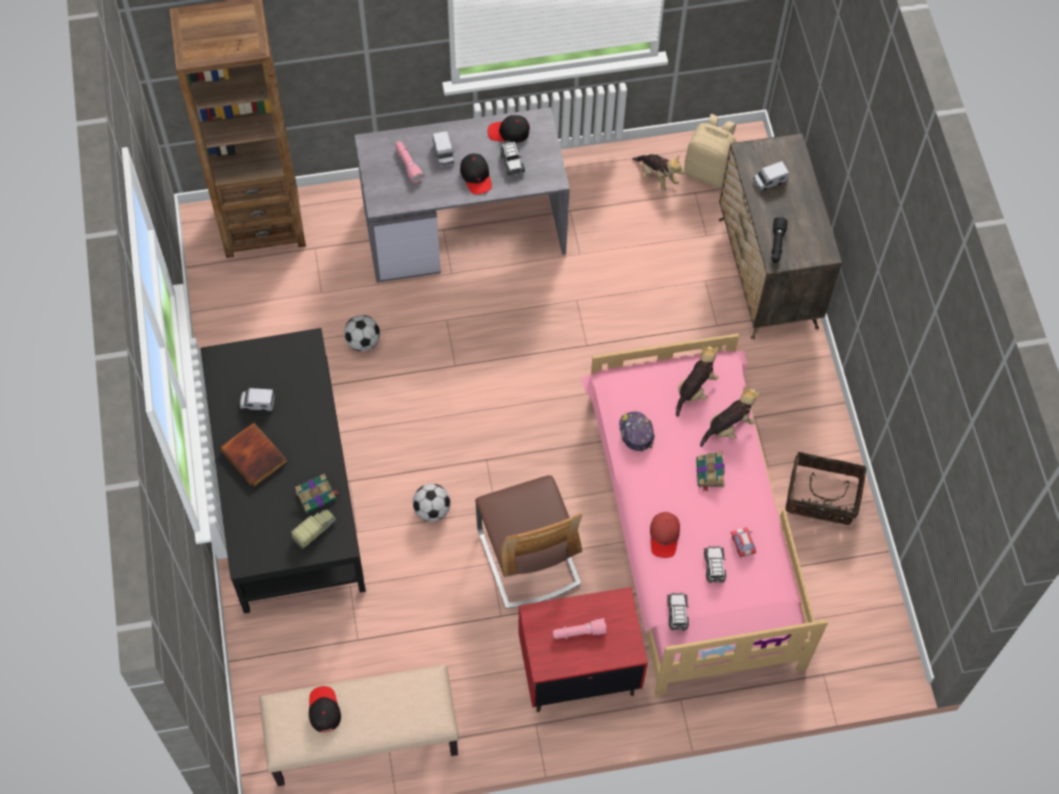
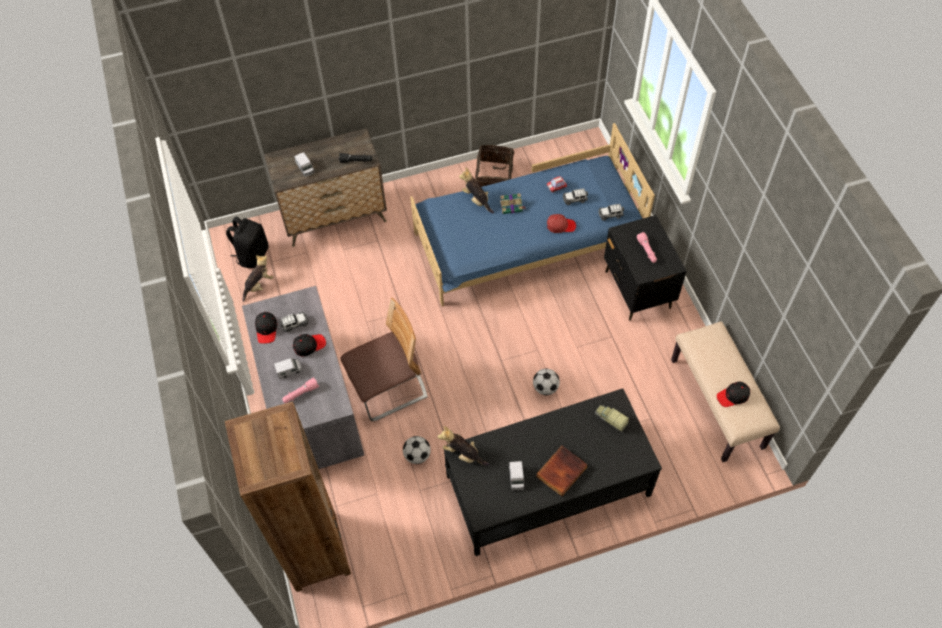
camera: 95 degrees left, 5 degrees down
(316, 495) = (583, 423): book -> none
(528, 557) = (567, 326): chair -> chair (388, 388)
(577, 670) = (637, 290): red nightstand -> black nightstand
(635, 433) = (490, 248): cap -> none
(691, 526) = (526, 241): pink bed -> blue bed
(695, 389) = (452, 219): plush toy -> plush toy (463, 454)
(709, 171) = (252, 255): beige backpack -> black backpack

